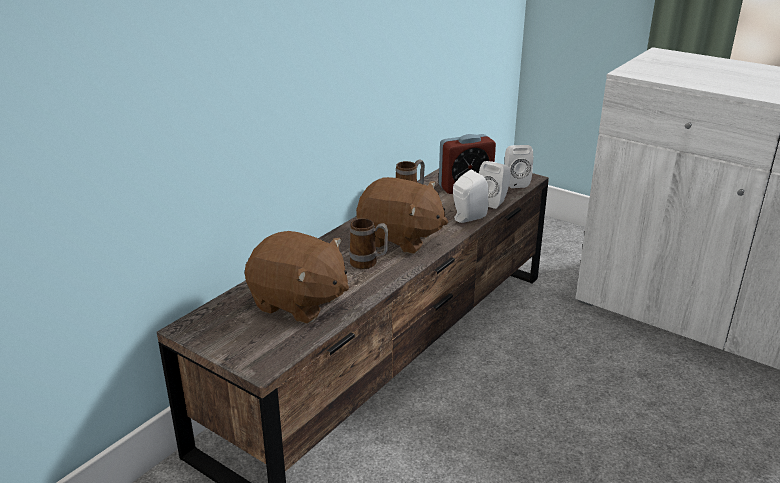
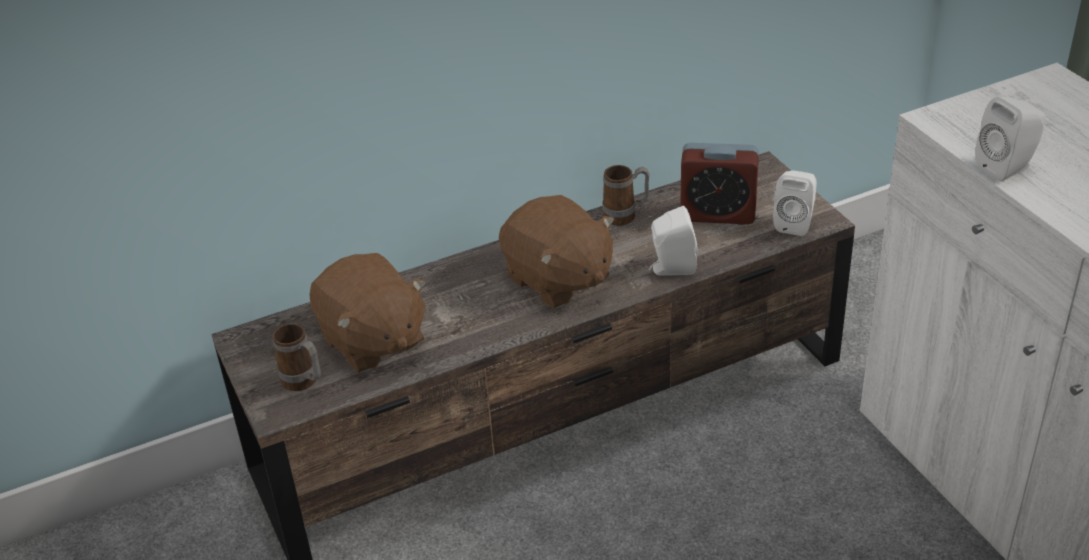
camera: 30 degrees right, 10 degrees up
(369, 263) = (490, 308): mug -> mug (304, 383)
(494, 202) = (733, 251): white speaker -> white speaker (1008, 167)

